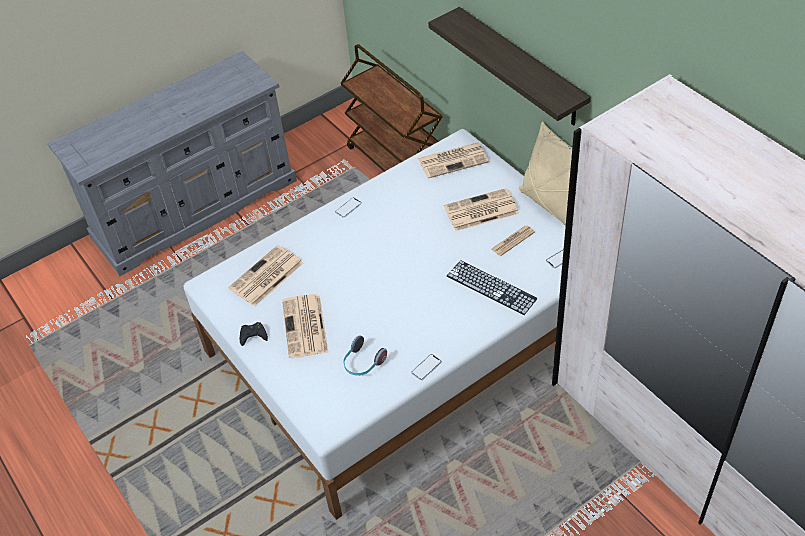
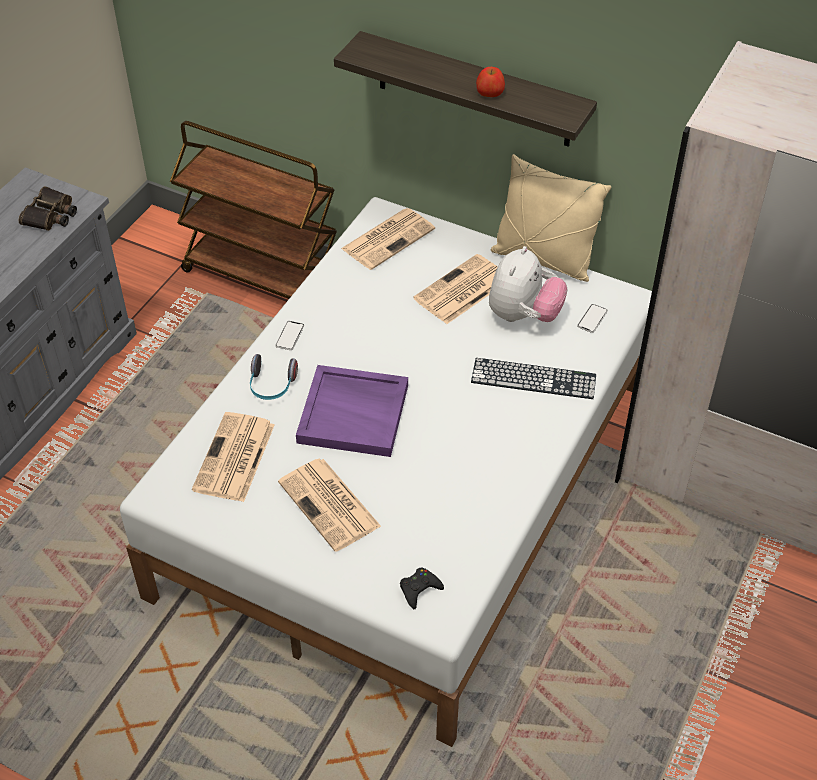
camera: 30 degrees left, 0 degrees up
(238, 86) = (51, 215): none -> binoculars
(253, 335) = (266, 540): black game controller -> black game controller (419, 589)
(357, 272) = (354, 413): none -> purple tray
(363, 363) = (435, 524): headphones -> headphones (272, 386)
(426, 367) = (517, 501): phone -> none
(513, 241) = (523, 315): newspaper -> plush toy
(517, 71) = (489, 92): none -> apple

